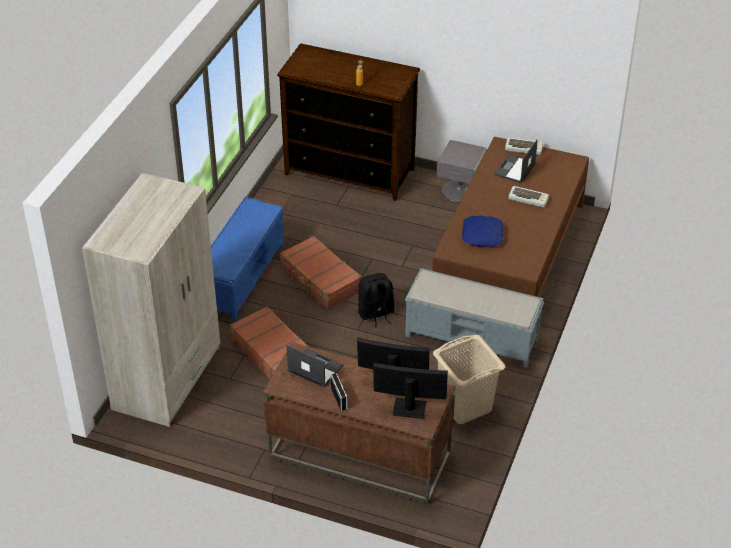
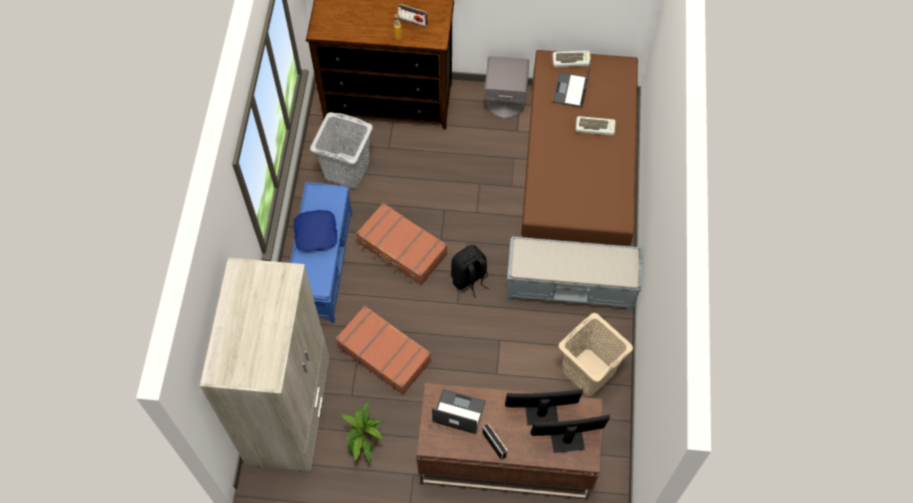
camera: 15 degrees left, 20 degrees up
(228, 417) = (365, 443): none -> potted plant
(292, 214) = (347, 170): none -> grey laundry basket
(377, 76) = (412, 21): none -> radio
(482, 235) = (564, 186): blue pillow -> blue pillow (316, 233)

